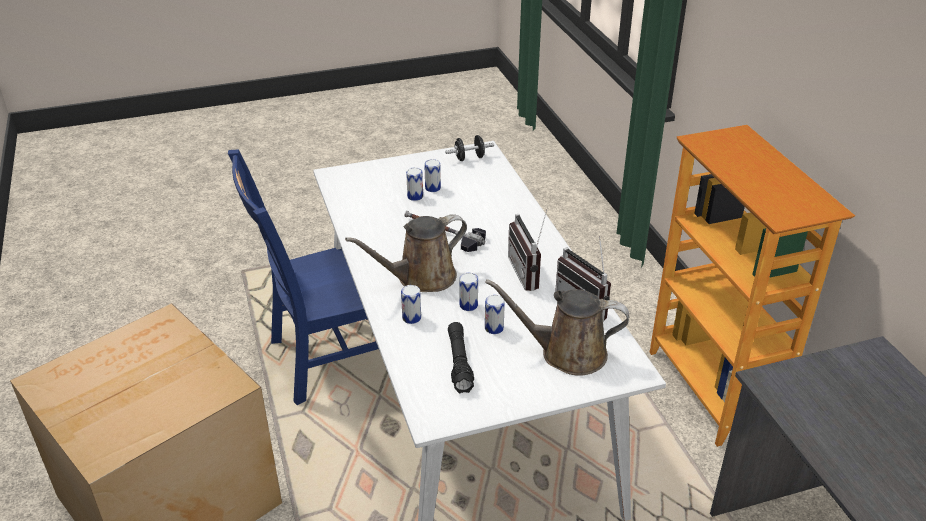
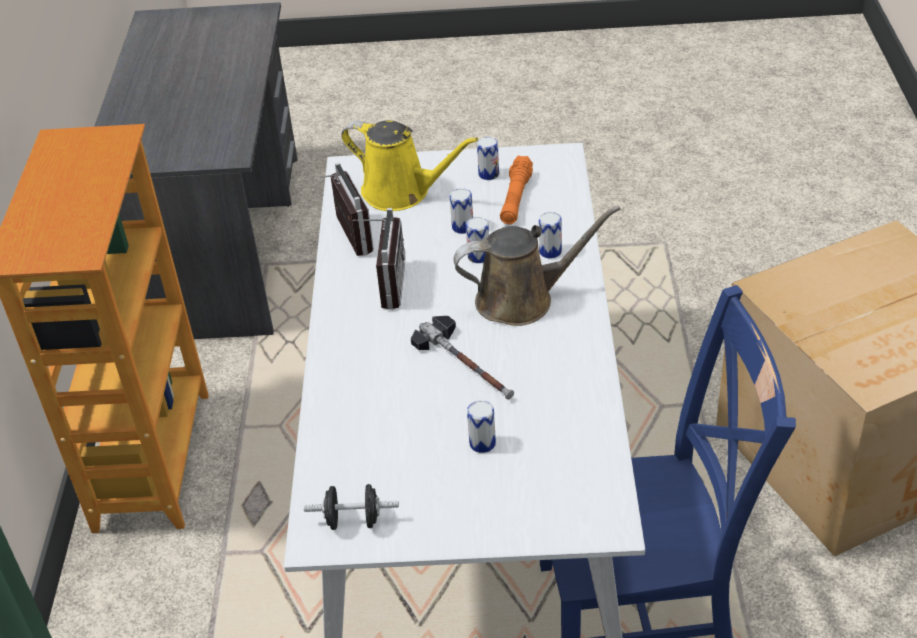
camera: 160 degrees left, 5 degrees up
(432, 188) = (447, 457): can -> can (488, 174)
(459, 363) = (516, 198): black flashlight -> orange flashlight
(566, 353) = (402, 192): brown watering can -> yellow watering can

